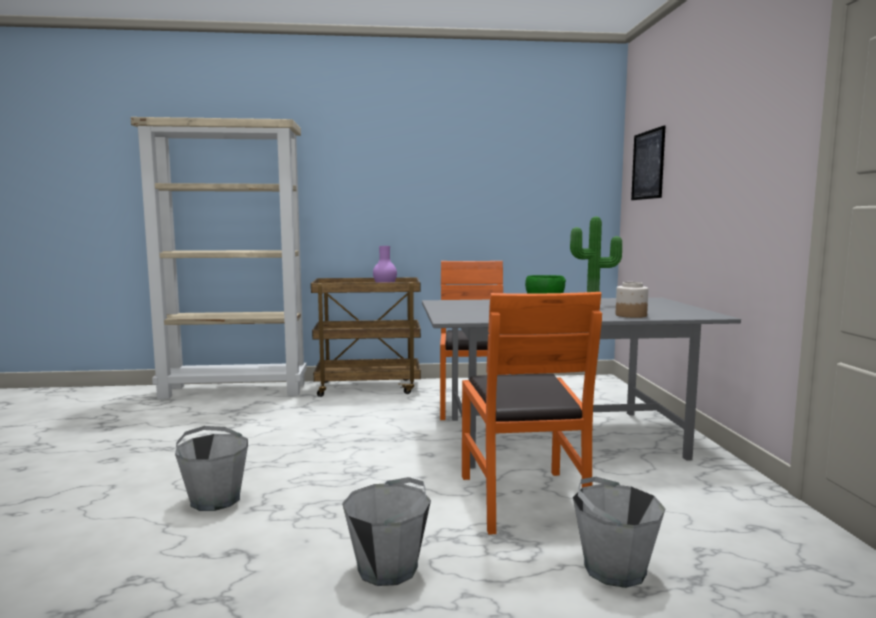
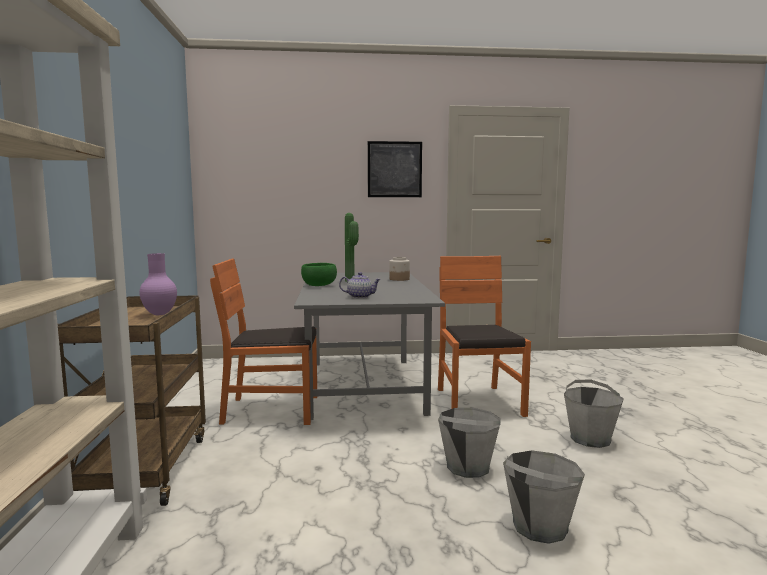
camera: 90 degrees left, 0 degrees up
(468, 308) = (360, 296): none -> teapot
(523, 499) = (478, 402): orange chair -> orange chair turned 90 degrees counterclockwise
(614, 569) = (546, 389): grey bucket -> grey bucket (468, 467)
(648, 165) = (251, 168): picture -> picture (394, 169)

